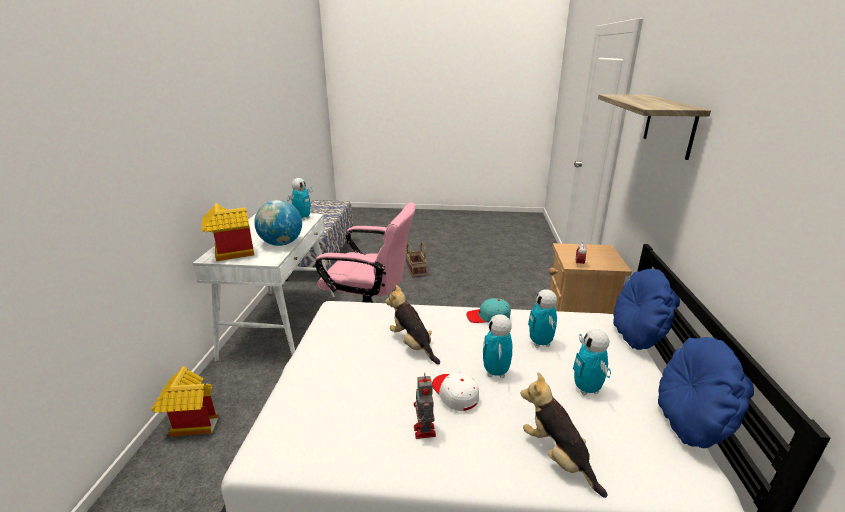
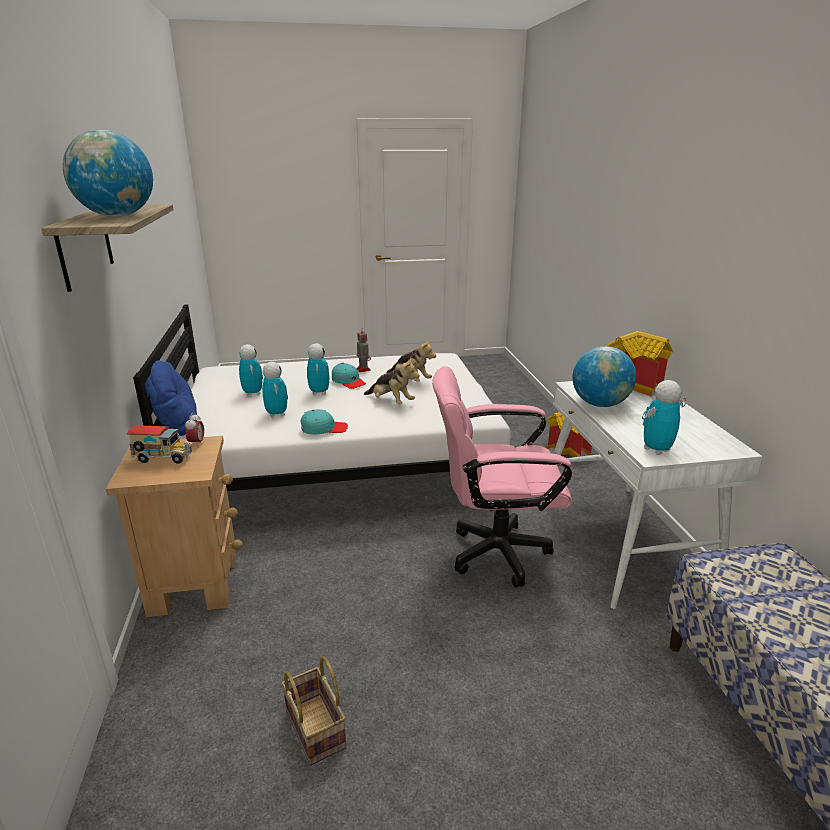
camera: 165 degrees right, 0 degrees up
(302, 218) = (656, 450): toy robot -> toy robot turned 45 degrees clockwise
(415, 270) = (516, 740): basket -> basket (317, 729)
(454, 394) = (348, 382): white cap -> turquoise cap
(557, 457) = (287, 370): plush toy -> plush toy (410, 380)
(593, 256) = (163, 459): none -> toy truck
(633, 98) = (117, 216): none -> globe
(689, 425) = (195, 387): blue pillow -> none

